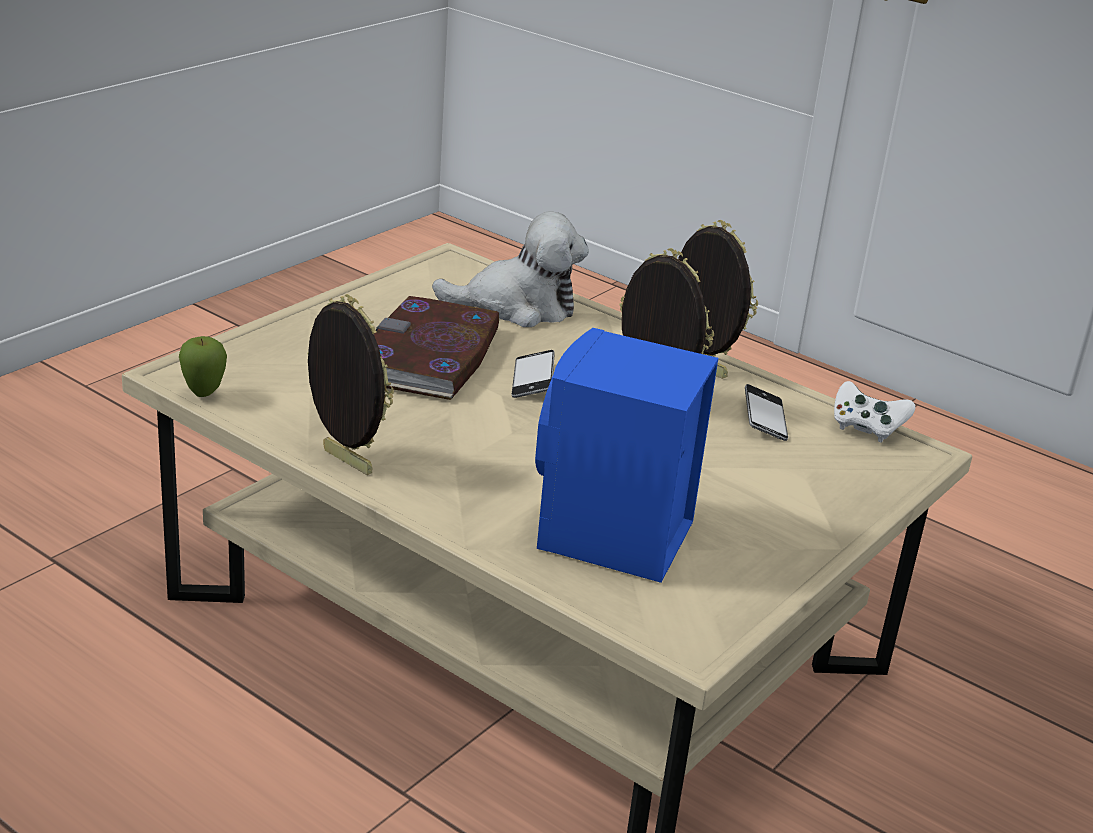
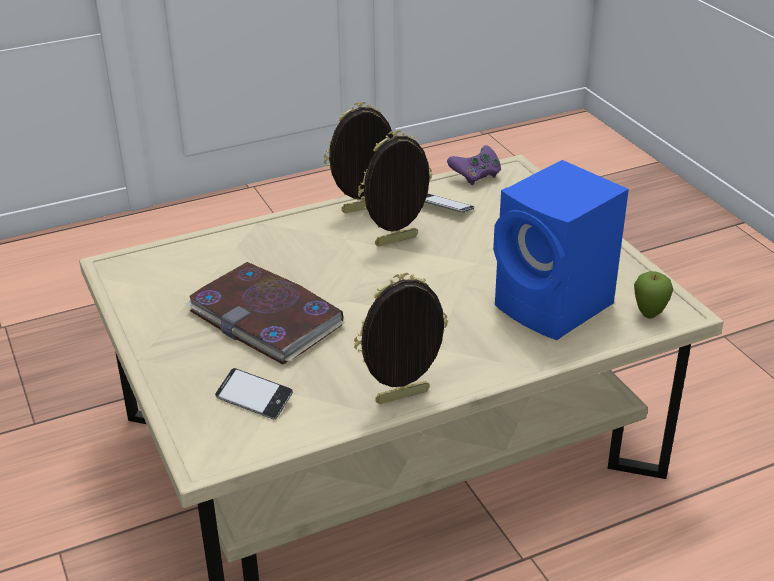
camera: 60 degrees left, 5 degrees up
(204, 394) = (254, 449): apple -> apple (649, 314)
(517, 306) = (217, 256): plush toy -> none
(532, 380) = (335, 281): phone -> phone (254, 399)
(866, 428) = (475, 176): white game controller -> purple game controller

